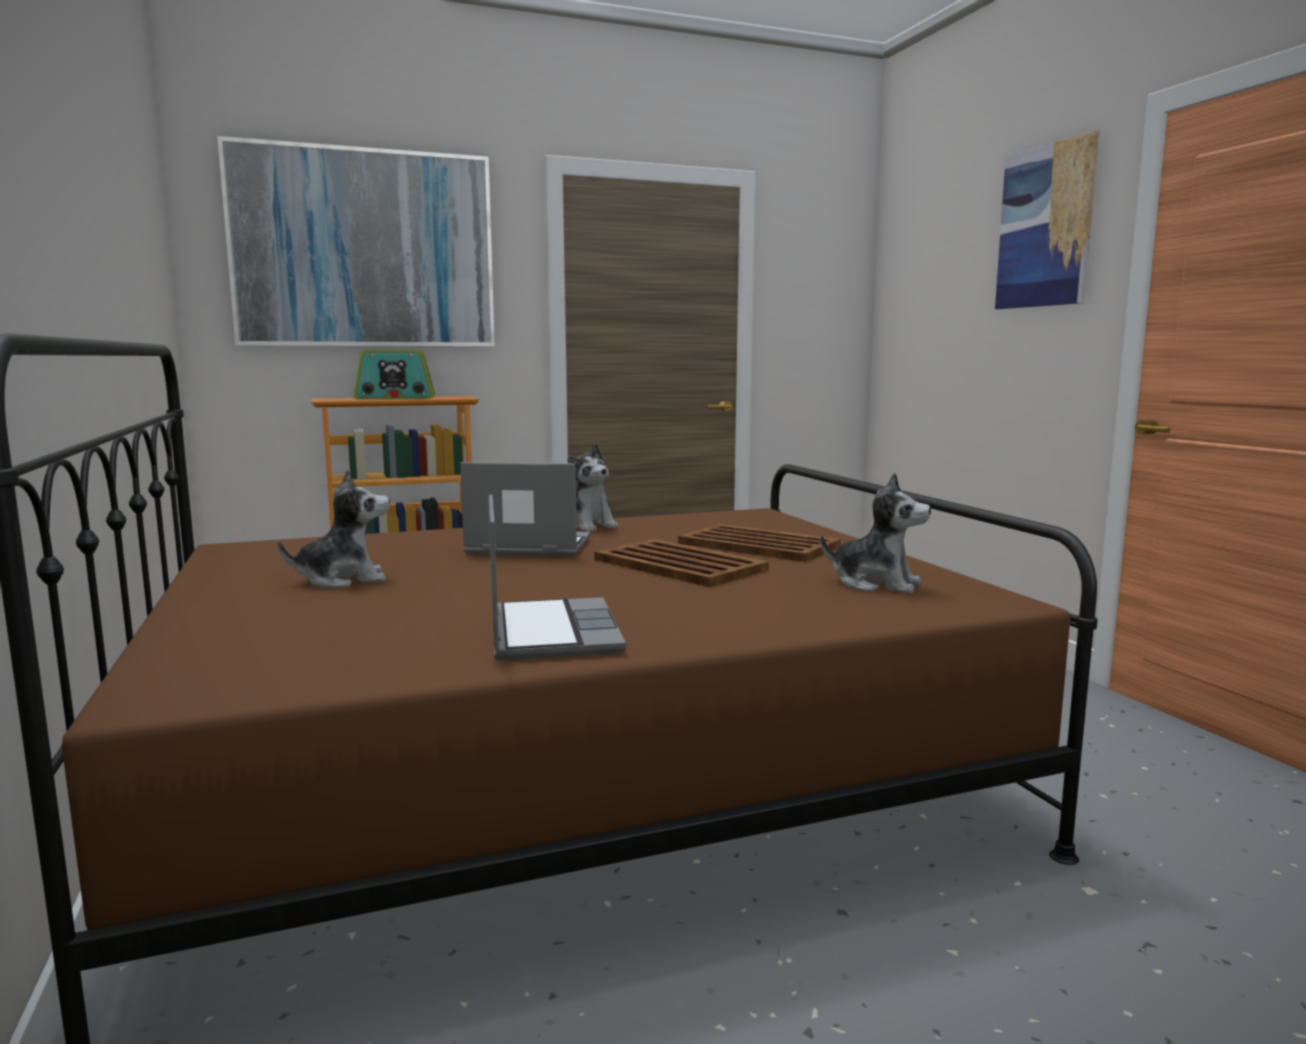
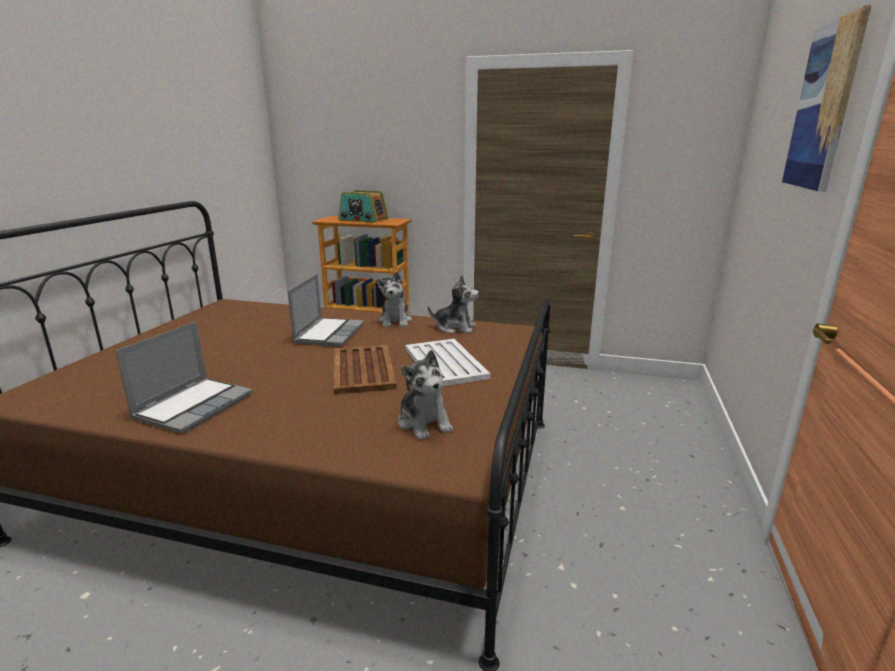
camera: 35 degrees right, 10 degrees up
(343, 580) = (211, 339): plush toy -> plush toy (455, 328)
(364, 250) = (358, 129): picture -> none
(527, 547) = (329, 333): laptop -> laptop turned 60 degrees clockwise
(757, 545) = (445, 362): brown tray -> white tray

